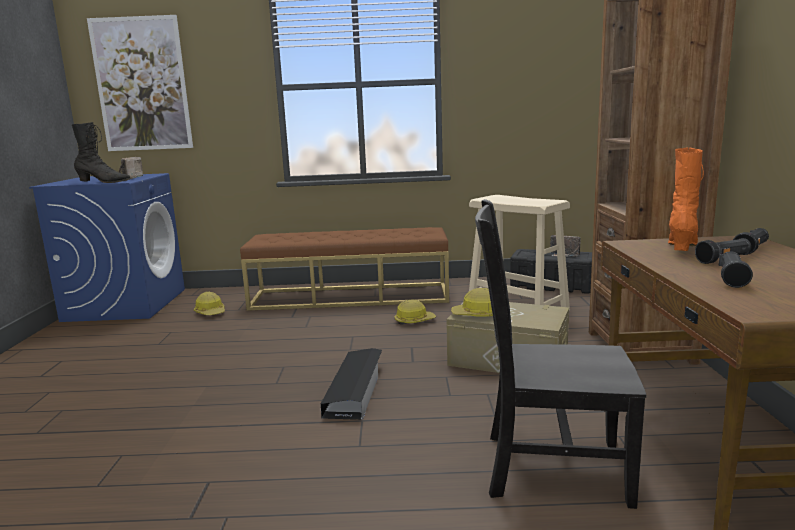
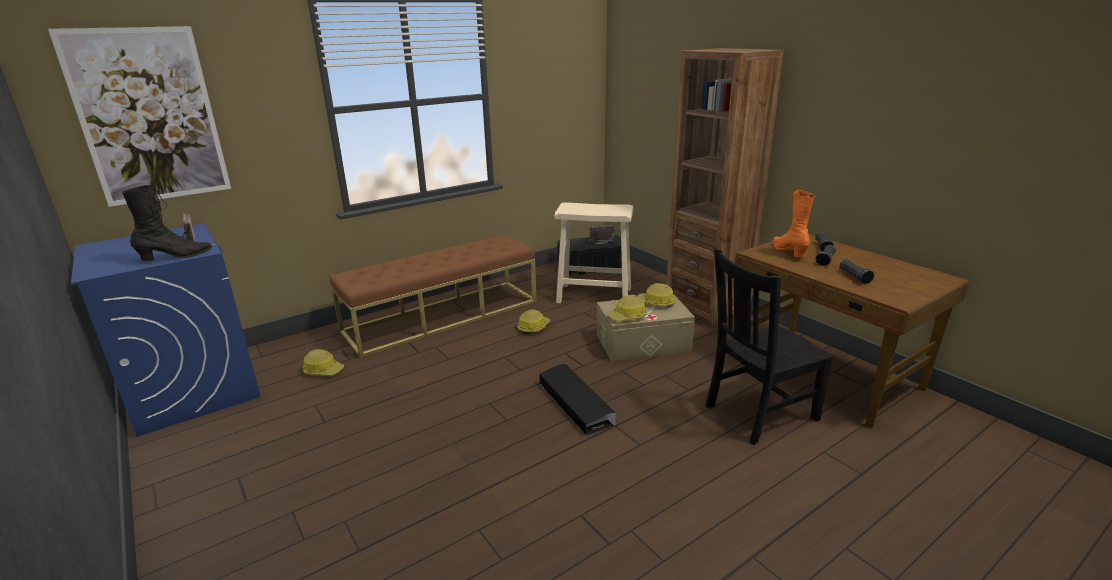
camera: 35 degrees left, 10 degrees up
(531, 310) = (656, 303): none -> hard hat

